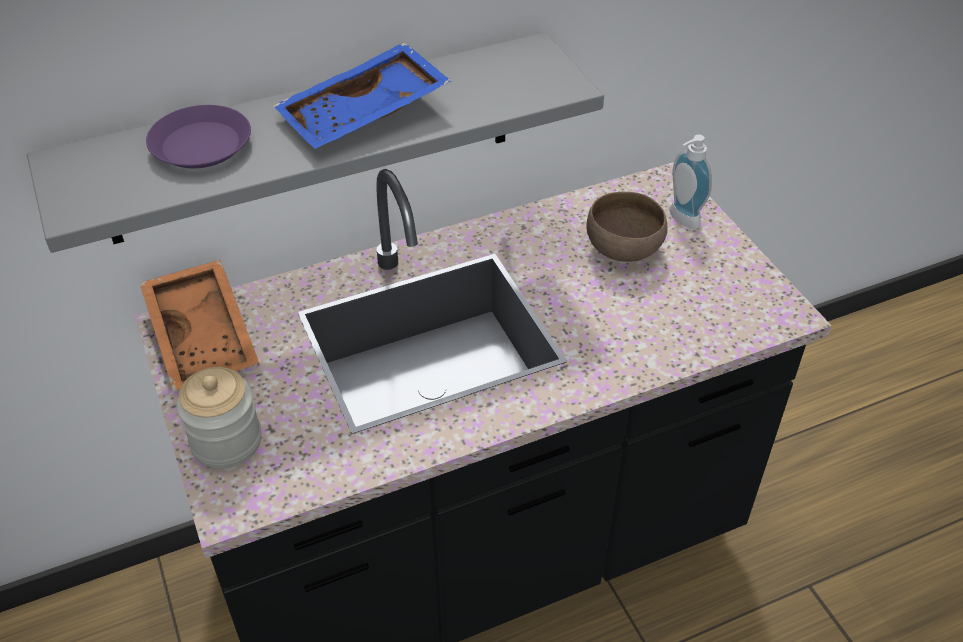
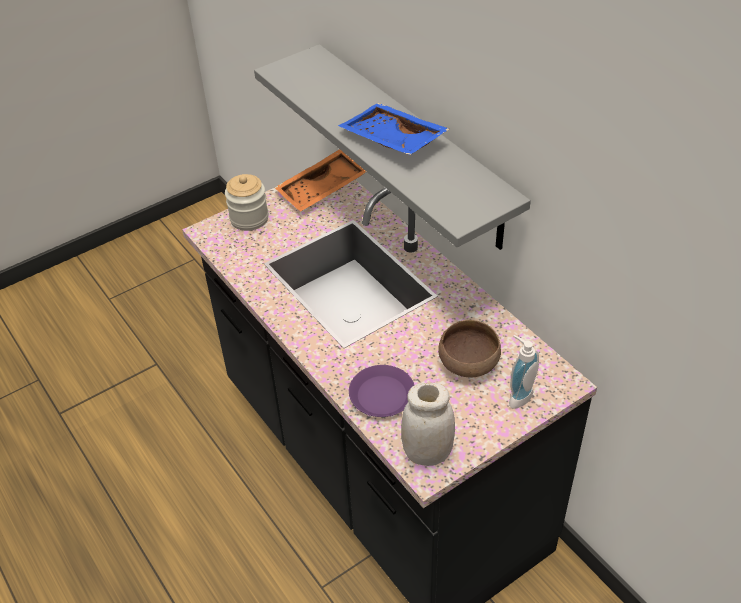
camera: 80 degrees right, 0 degrees up
(201, 145) = (342, 92): purple plate -> purple plate (382, 395)
(762, 309) = (427, 454): none -> white jar

